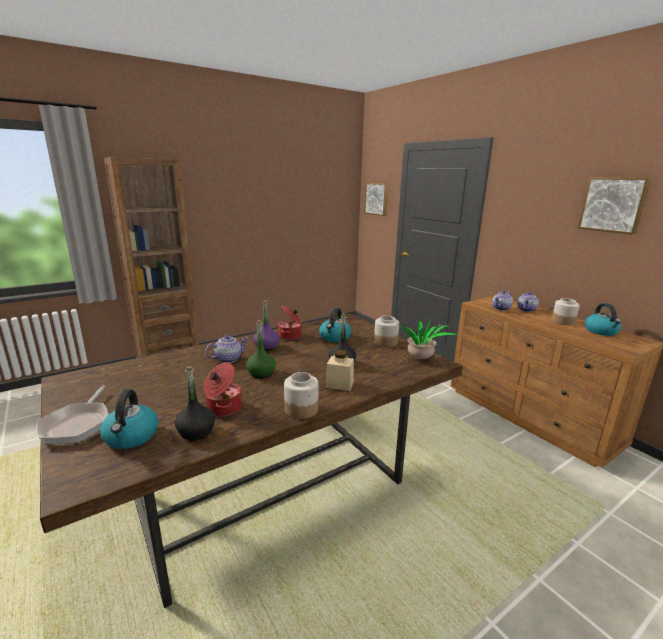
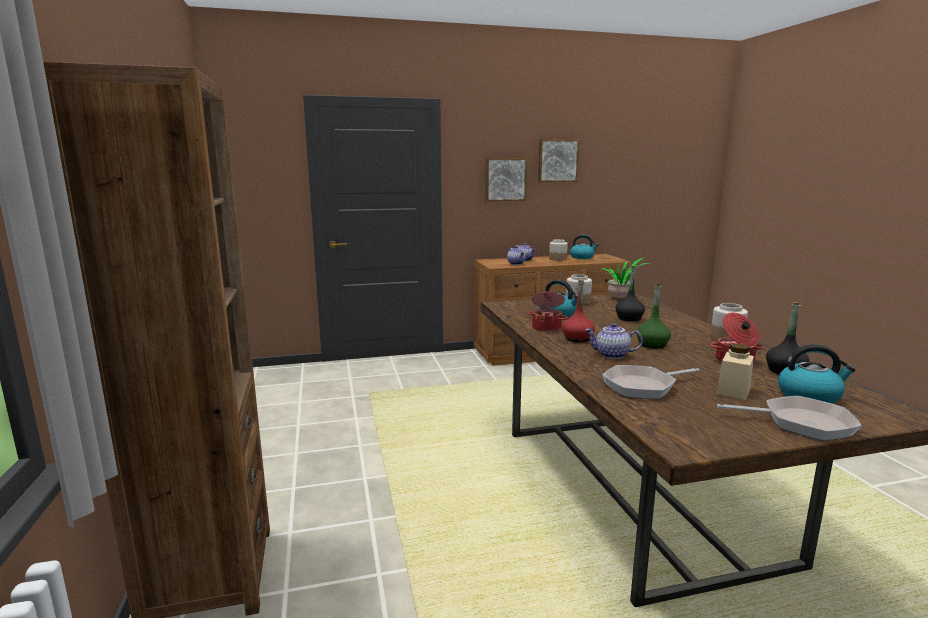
camera: 70 degrees left, 5 degrees down
(161, 370) = (643, 386): none -> frying pan
(228, 359) = (611, 355): teapot -> teapot turned 60 degrees counterclockwise
(266, 347) = (577, 338): purple bottle -> red bottle
(339, 384) = (675, 323): beige jar -> beige jar (733, 391)
(377, 199) = (256, 174): picture -> picture (505, 179)

